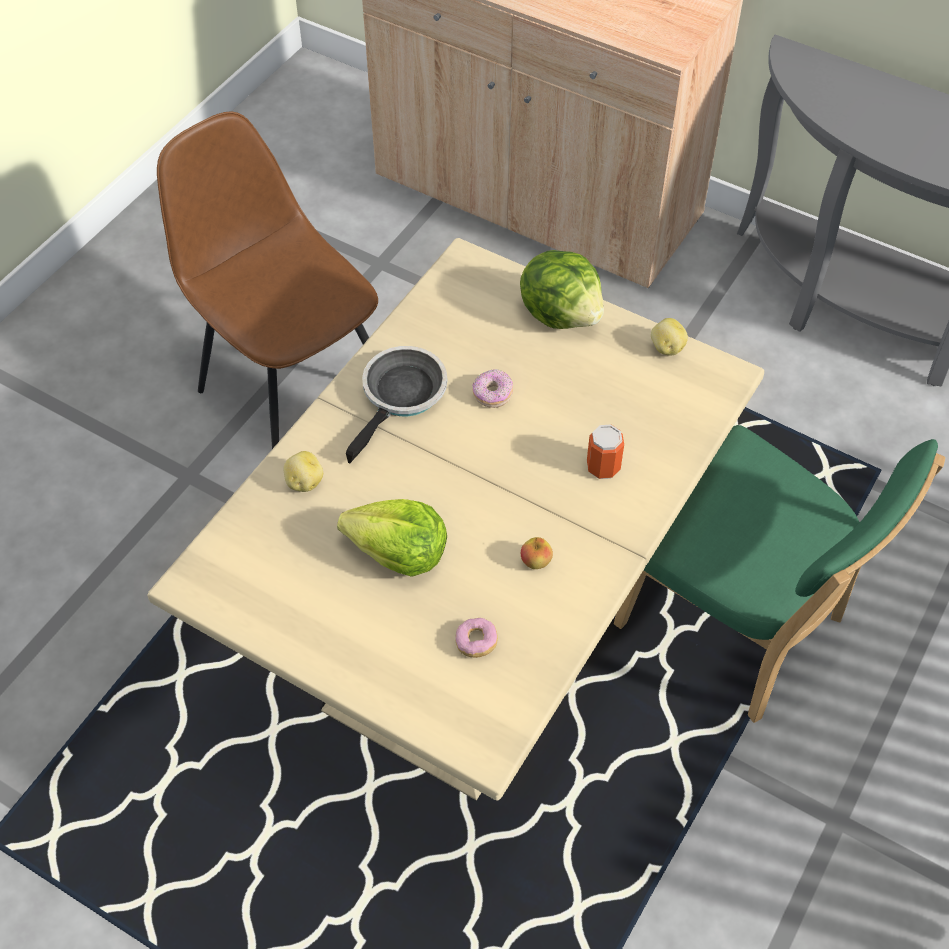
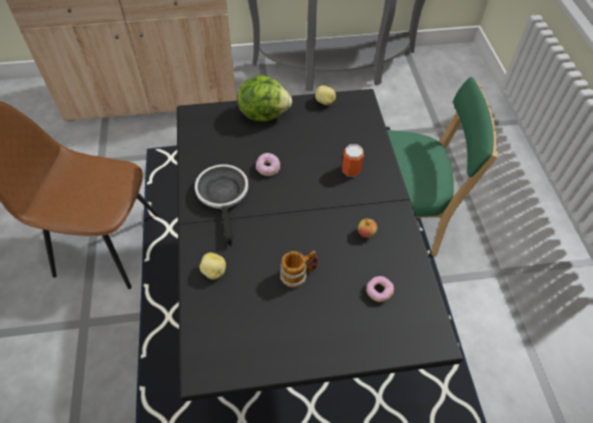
camera: 40 degrees left, 0 degrees up
(398, 553) = (299, 275): lettuce -> mug
(474, 635) = (294, 301): beige dining table -> black dining table

